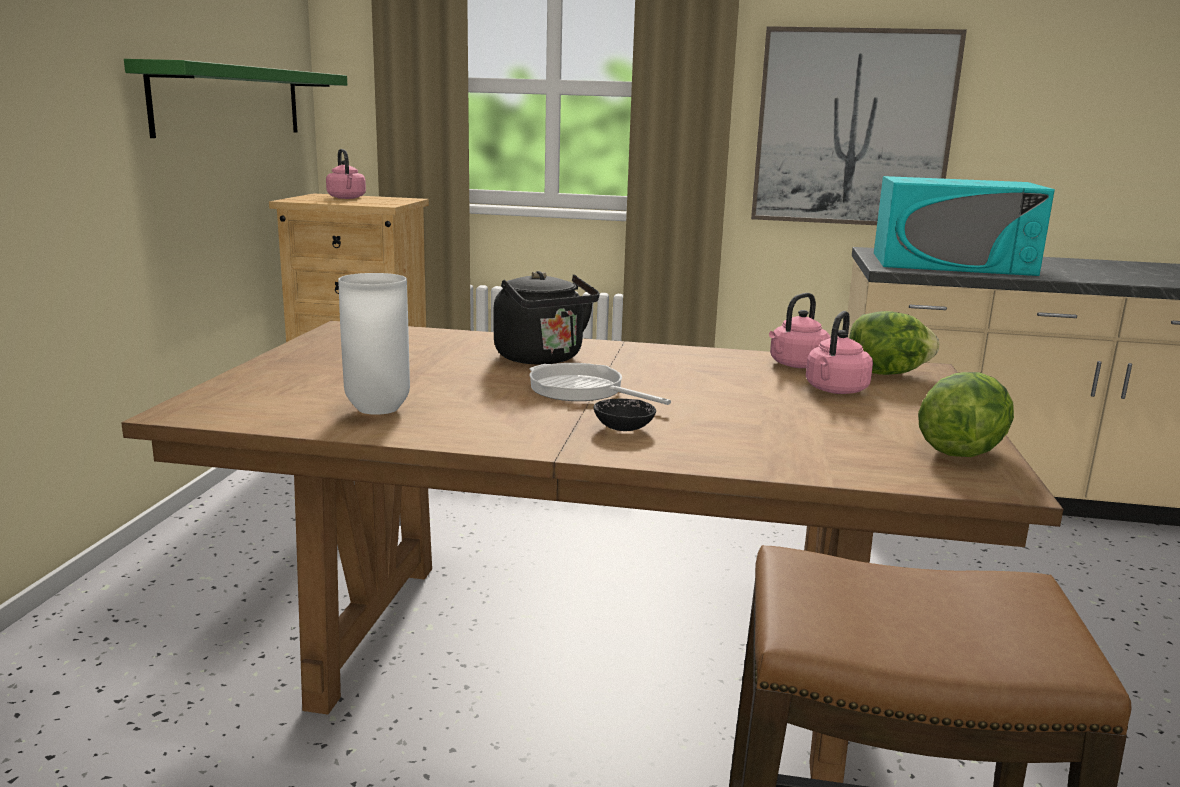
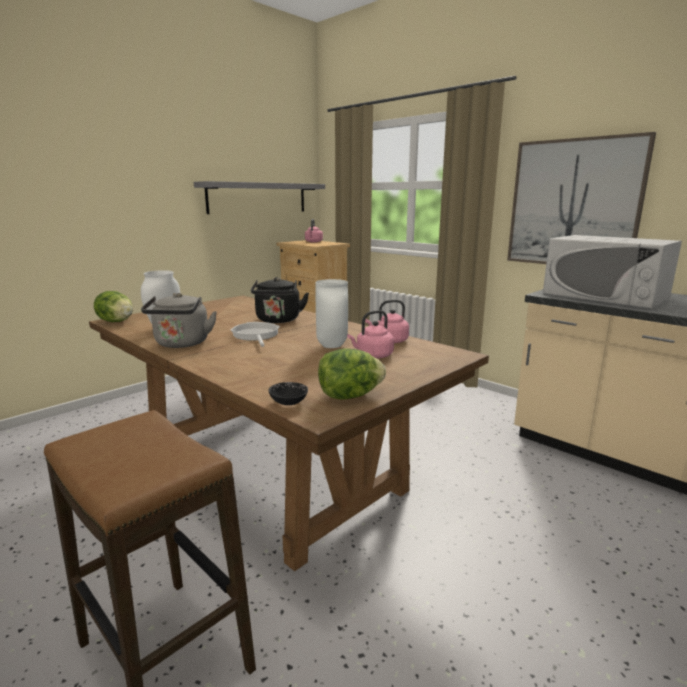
camera: 35 degrees right, 0 degrees up
(230, 101) = (258, 198): green shelf -> grey shelf
(494, 429) = (181, 344): none -> grey kettle
(623, 428) = (227, 353): black bowl -> black bowl (288, 402)
(745, 386) = (333, 346): none -> white vase
(886, 373) = (429, 353): lettuce -> lettuce (116, 322)
(952, 264) = (605, 296): turquoise microwave -> white microwave

